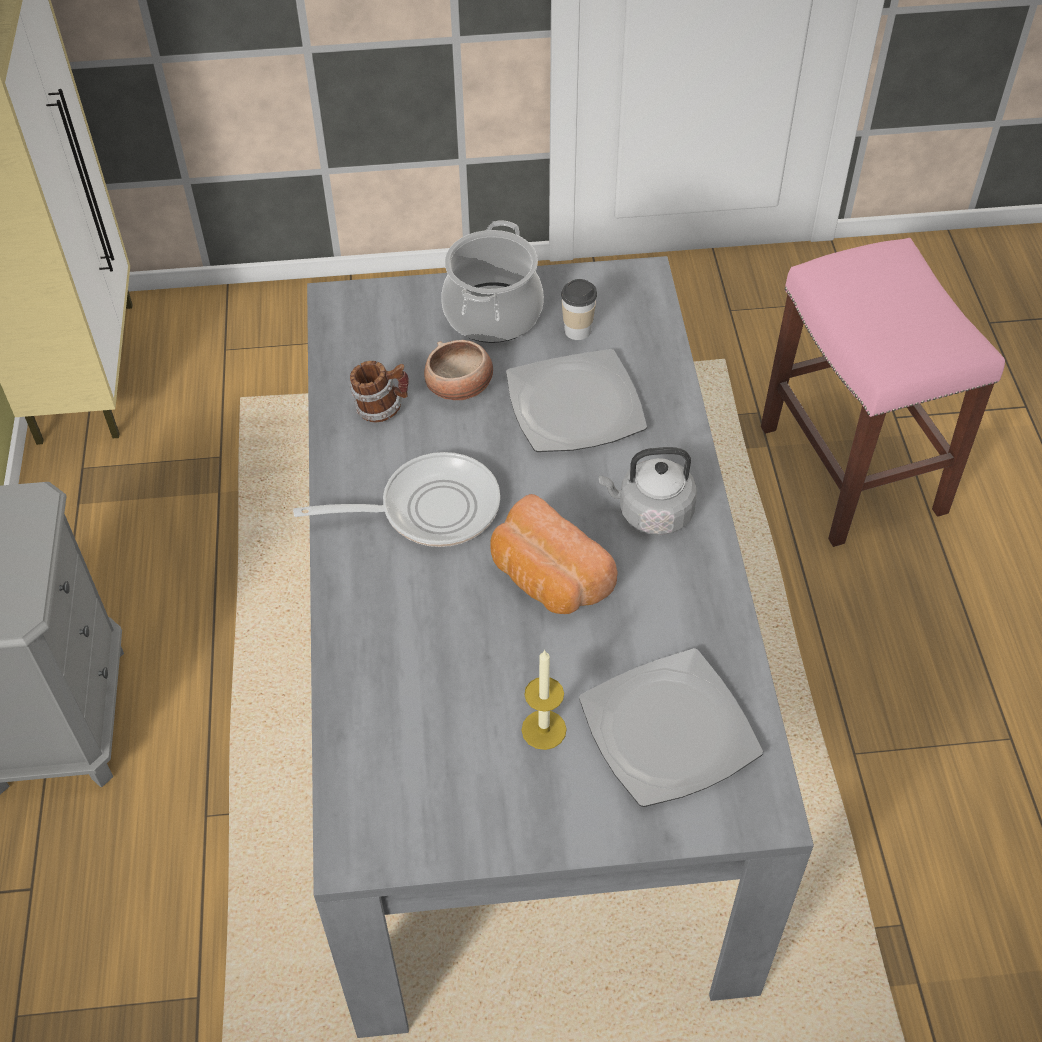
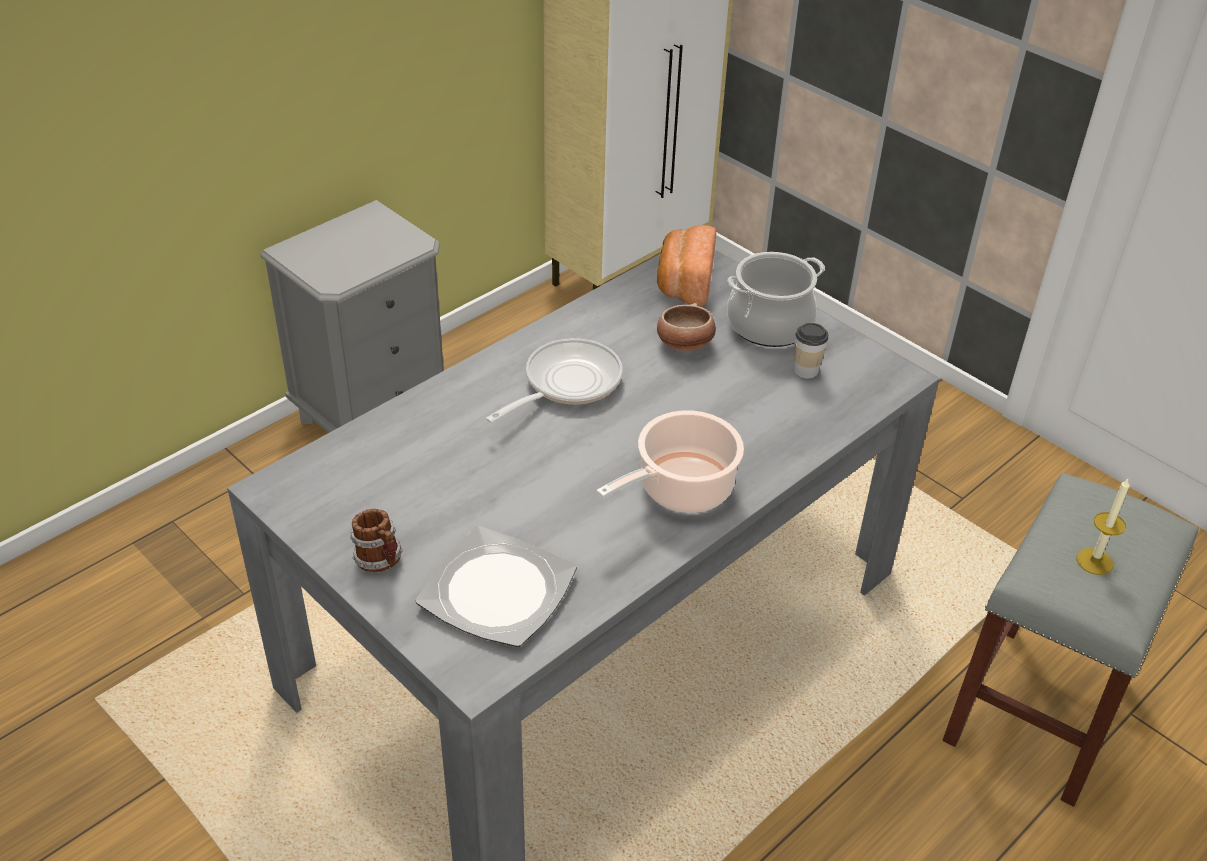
camera: 50 degrees right, 10 degrees down
(382, 408) = (625, 320): mug -> mug (380, 561)
(429, 508) = (566, 384): frying pan -> frying pan turned 90 degrees counterclockwise
(544, 729) = (440, 527): candle -> candle (1094, 561)
(547, 579) = (565, 467): bread -> bread (684, 283)
(576, 407) = (734, 405): plate -> none
(651, 513) = (681, 489): grey kettle -> cooking pot
(854, 471) = (1037, 714): pink stool -> grey stool

